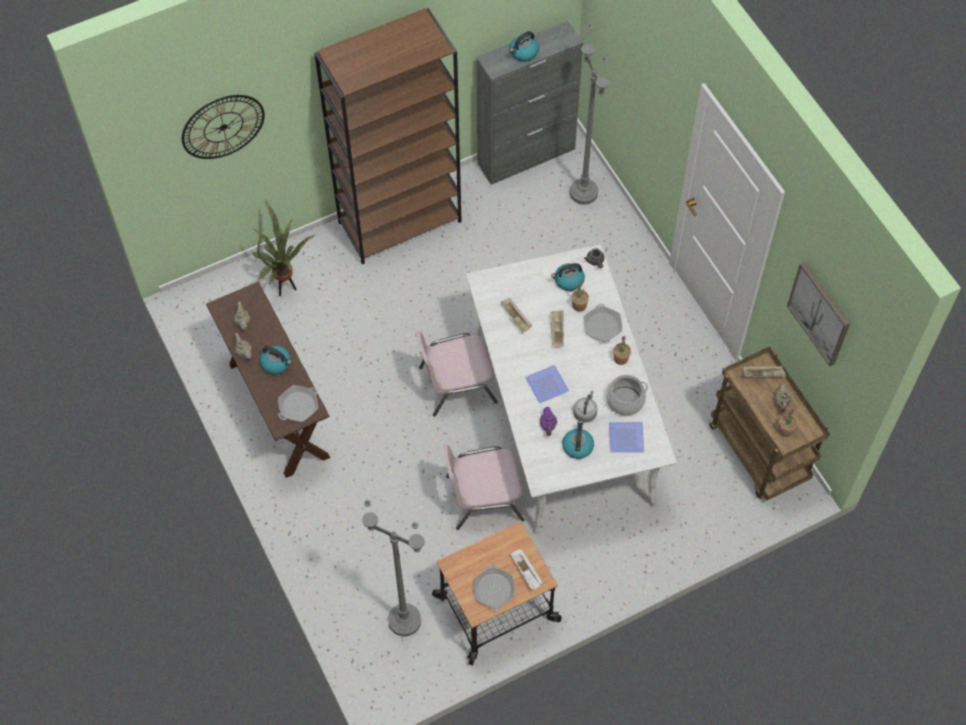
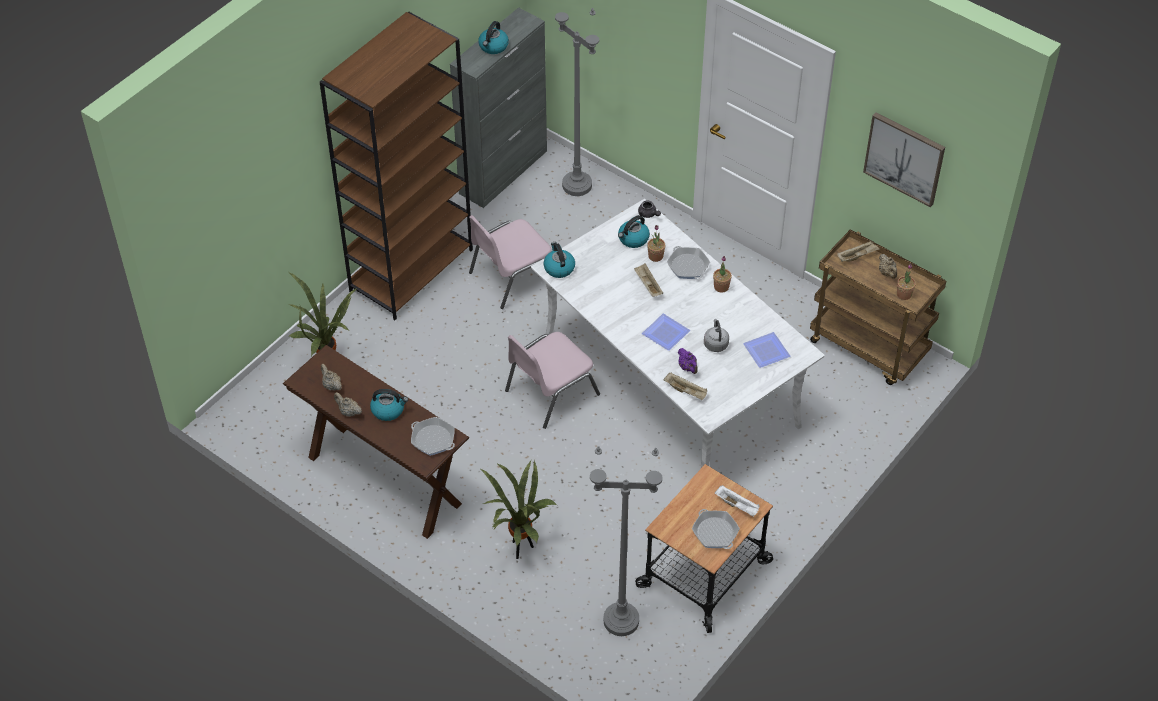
camera: 25 degrees left, 10 degrees down
(223, 127) = (245, 190): wall clock -> none
(298, 406) = (433, 439): frying pan -> frying pan turned 105 degrees clockwise
(355, 520) = (520, 549): none -> potted plant
(483, 497) = (634, 481): pink chair -> pink chair (511, 277)
(516, 319) = (603, 288): beige tray -> beige tray (686, 391)
(577, 446) = (725, 374): kettle -> kettle (559, 268)
(625, 400) = (746, 320): cooking pot -> none

